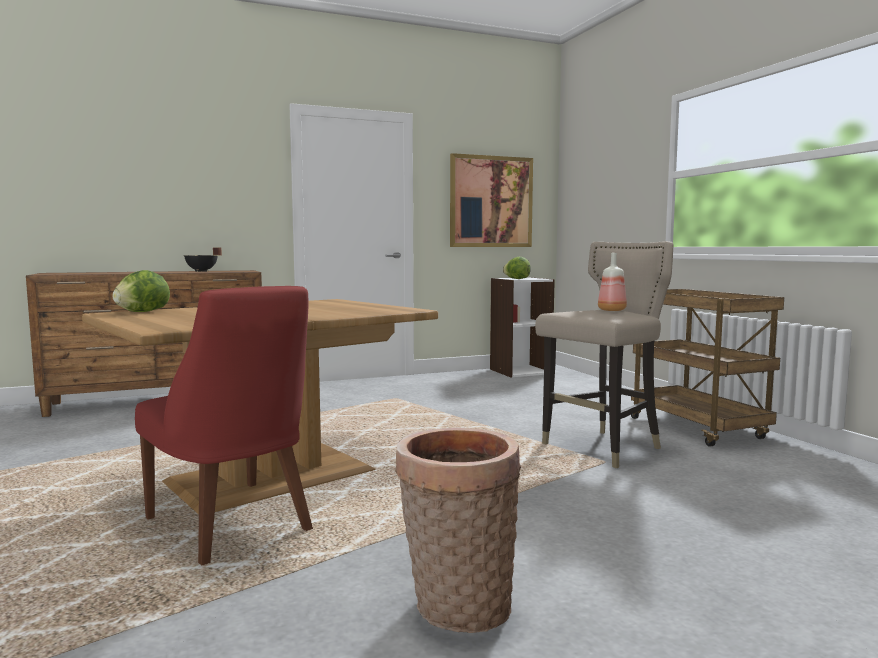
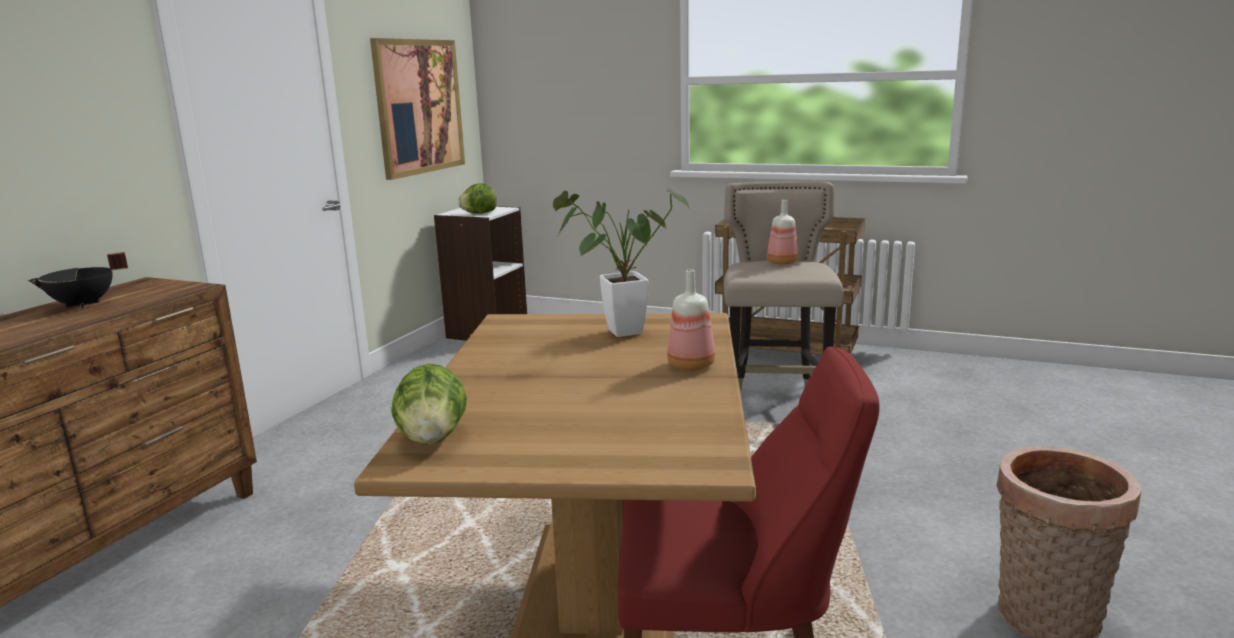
camera: 45 degrees left, 10 degrees up
(316, 315) = (692, 365): none -> bottle
(348, 307) = (616, 333): none -> potted plant

